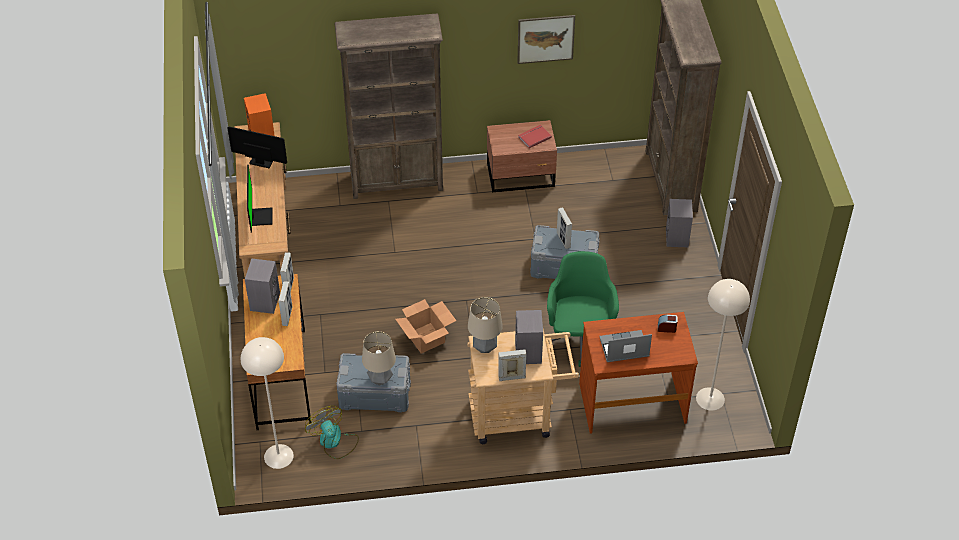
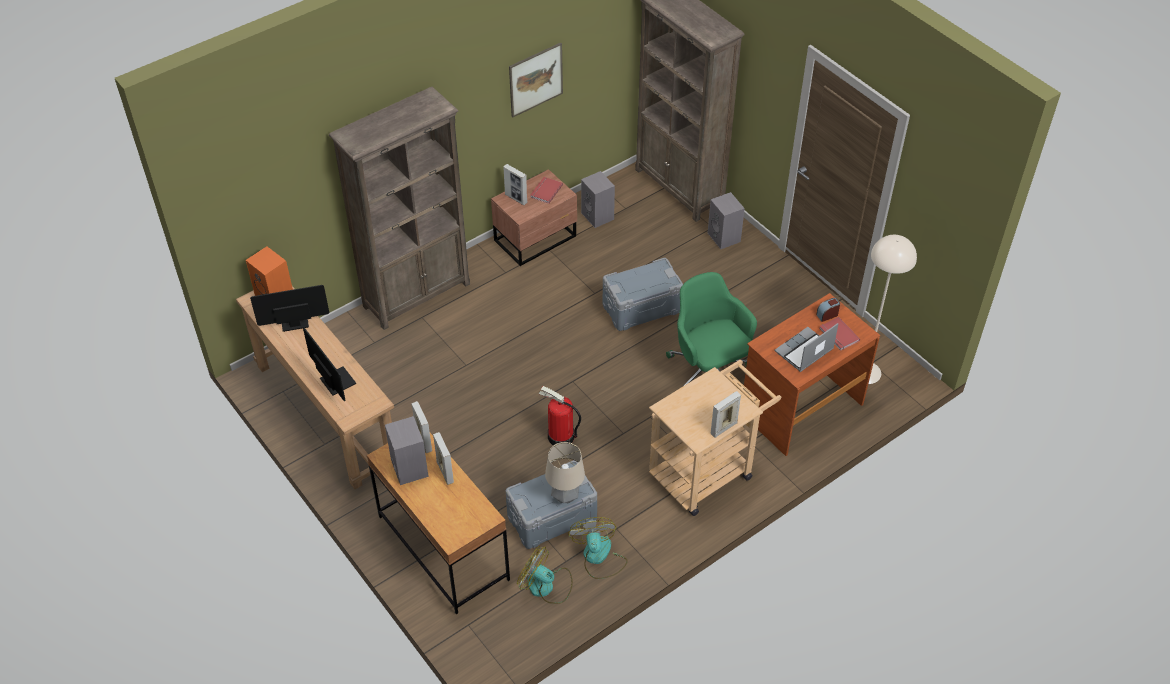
camera: 30 degrees left, 0 degrees up
(279, 456) = (500, 630): beige floor lamp -> none
(387, 440) = (599, 557): none -> fan
(425, 338) = (560, 436): cardboard box -> fire extinguisher
(484, 347) = (674, 411): table lamp -> none
(529, 353) = (721, 397): grey speaker -> grey speaker (598, 216)
(563, 240) = (639, 279): picture frame -> picture frame (516, 198)
(662, 348) = (838, 335): none -> red book

